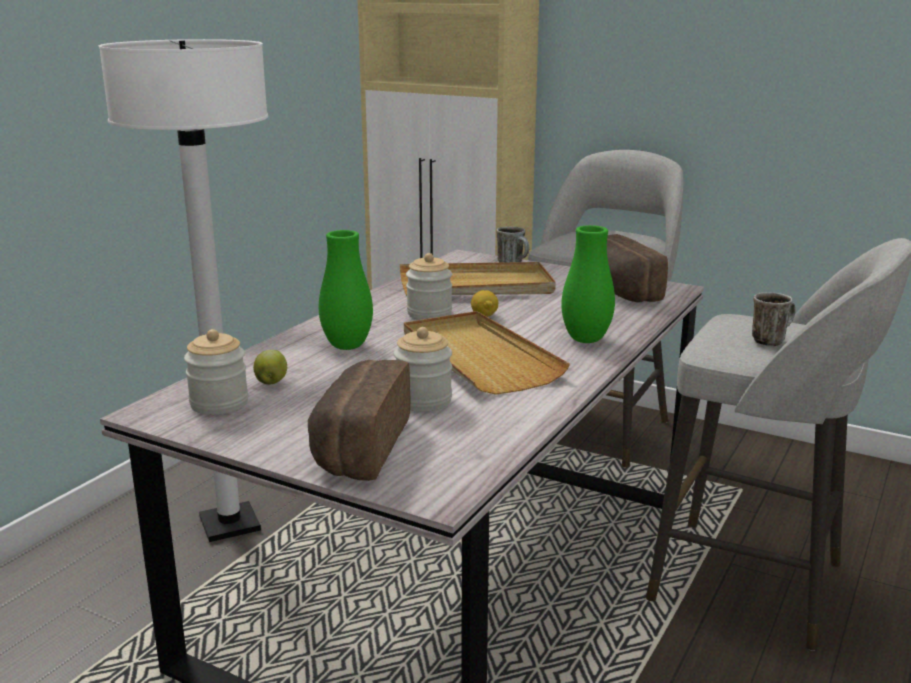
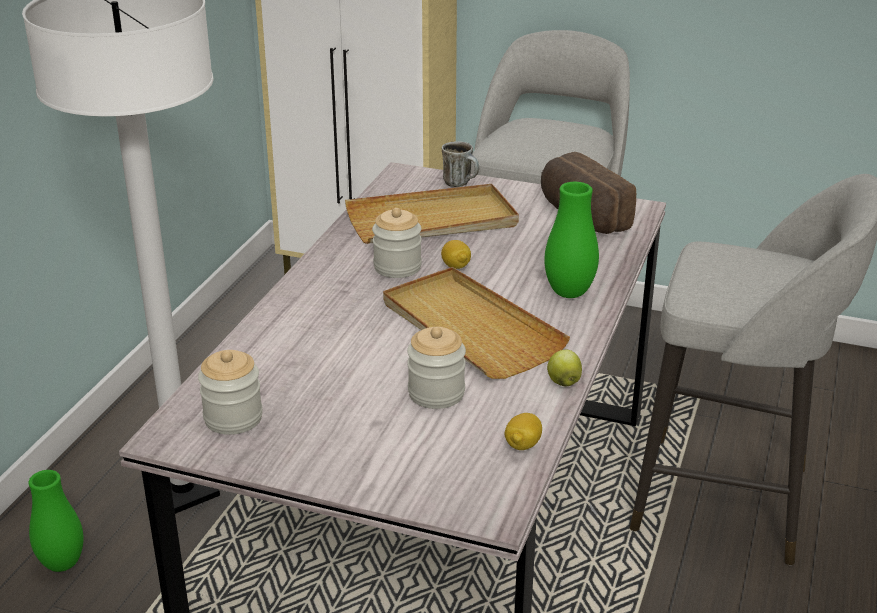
camera: 10 degrees left, 10 degrees up
(271, 382) = (273, 384): apple -> apple (563, 382)
(347, 346) = (330, 324): green vase -> green vase (62, 564)
(357, 446) = (395, 460): bread -> none
(493, 445) = (522, 445): none -> lemon
(770, 340) = (749, 281): mug -> none

